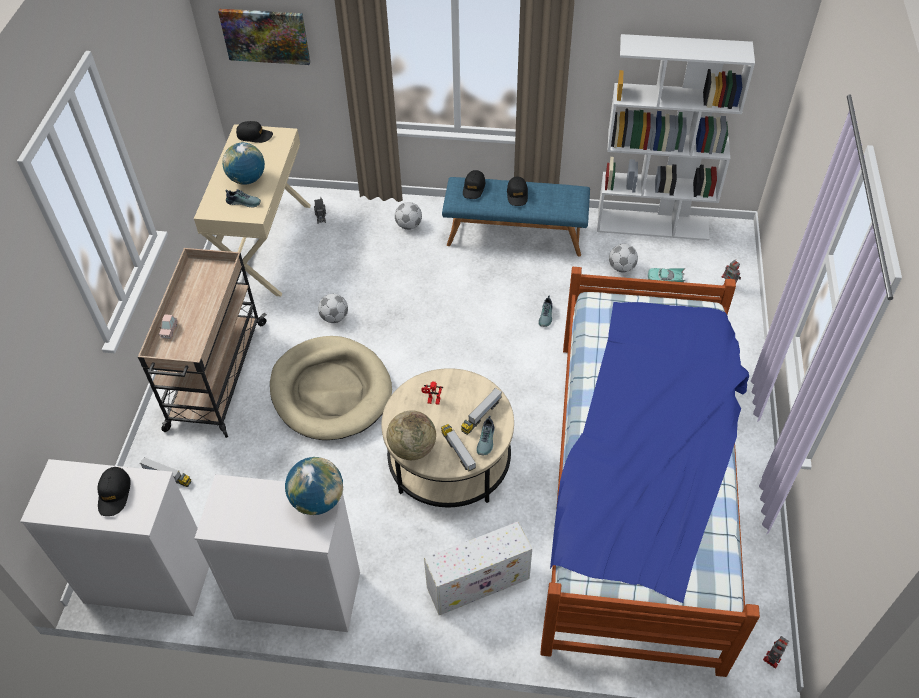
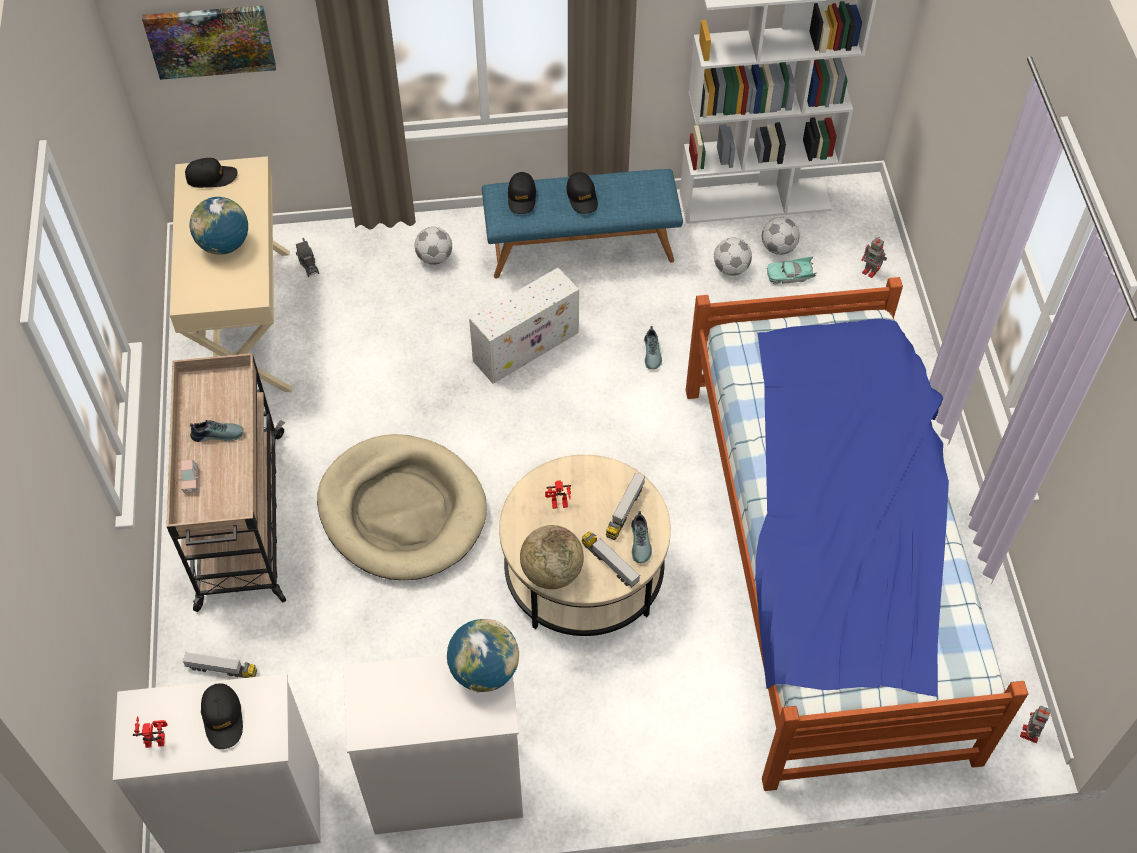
camera: 15 degrees left, 5 degrees up
(62, 498) = (156, 738): none -> toy robot
(244, 202) = (231, 279): shoe -> shoe (218, 433)
(335, 317) = (375, 408): football -> football (778, 247)
(479, 582) = (666, 719): white storage box -> white storage box (527, 346)

